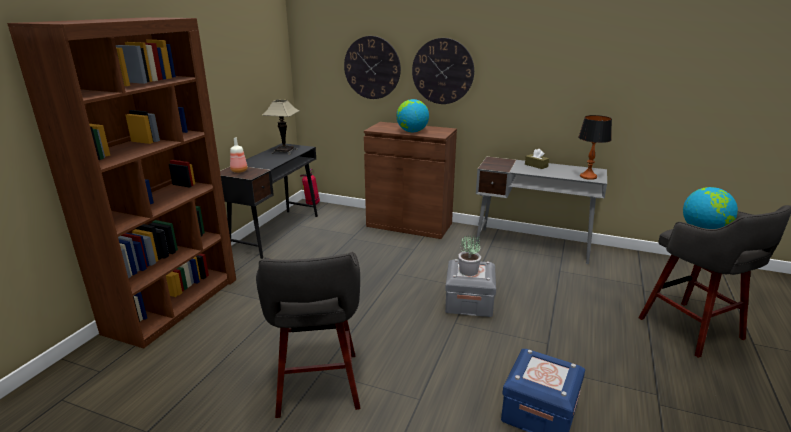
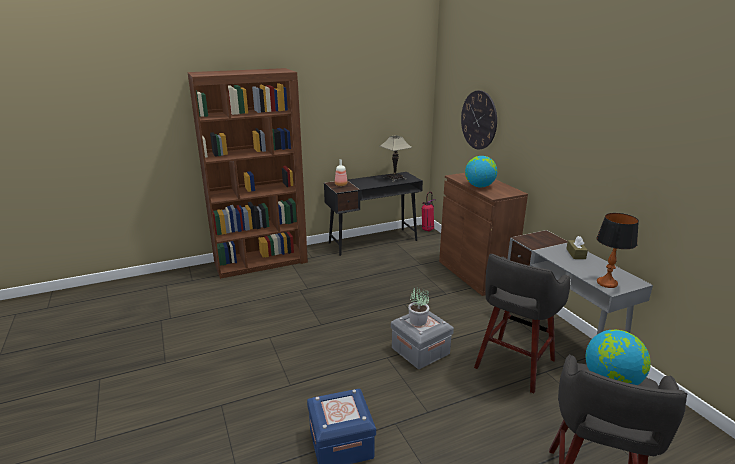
camera: 45 degrees right, 0 degrees up
(318, 386) = (256, 343): grey stool -> grey stool (513, 365)
(442, 71) = (525, 134): wall clock -> none

